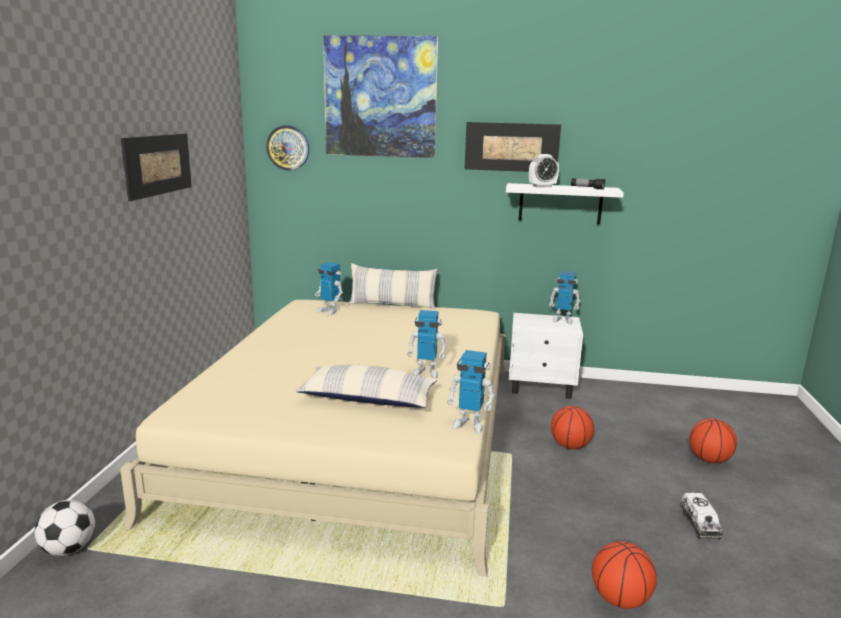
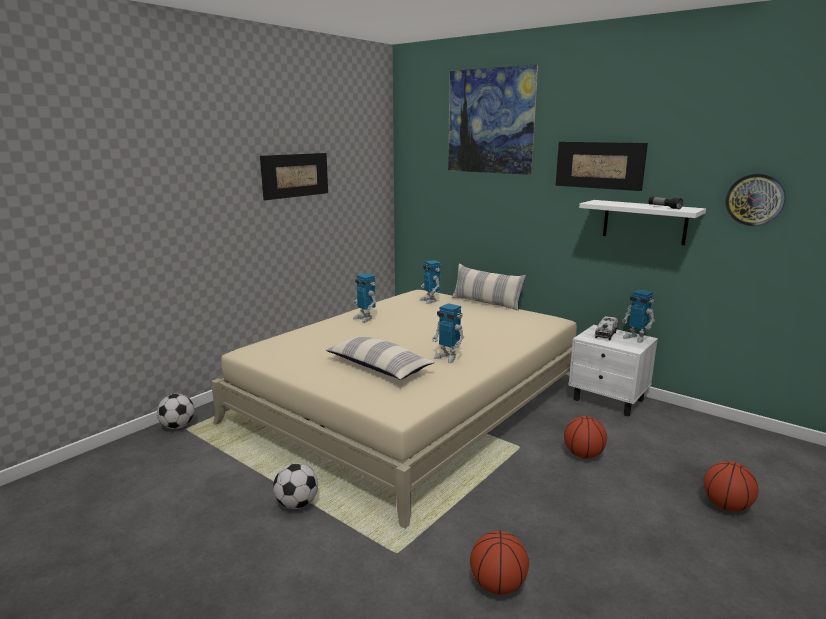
camera: 30 degrees right, 0 degrees up
(288, 148) = (422, 165): wall clock -> wall clock (754, 199)
(342, 594) = (297, 504): none -> football
(469, 424) = (431, 401): toy robot -> toy robot (365, 318)
(542, 186) = (619, 204): alarm clock -> none
(699, 524) = (647, 556): toy truck -> toy truck (606, 334)

